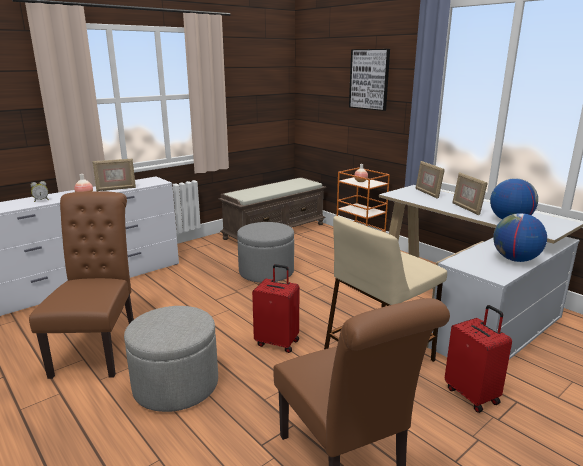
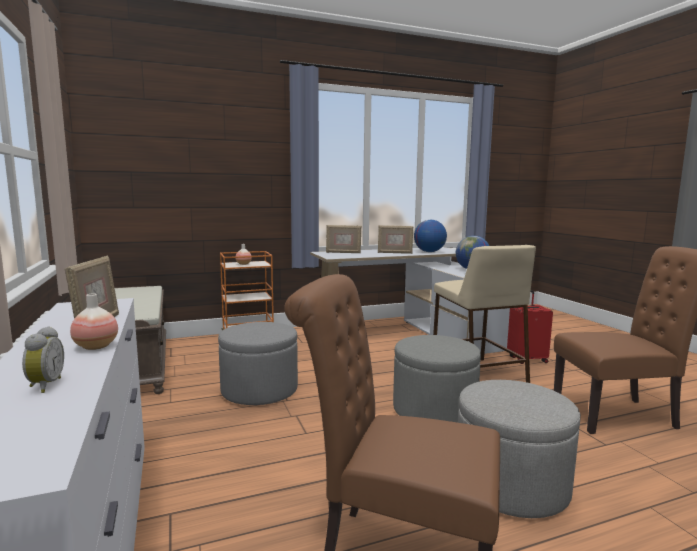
camera: 70 degrees left, 10 degrees down
(277, 342) = (434, 410): red suitcase -> grey ottoman
(369, 79) = (221, 151): picture -> none

